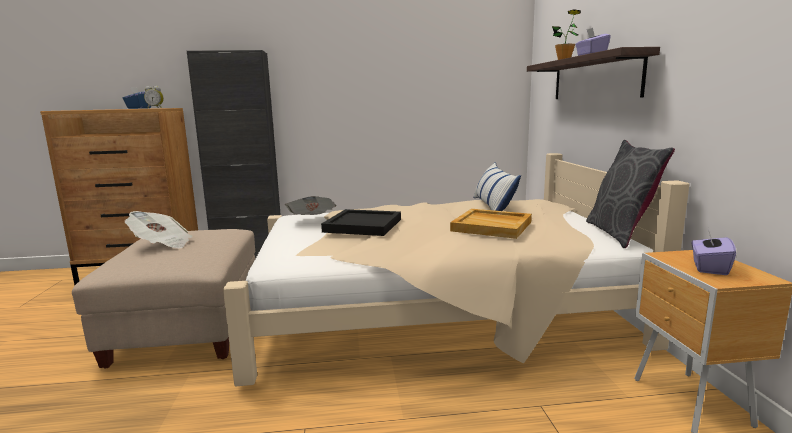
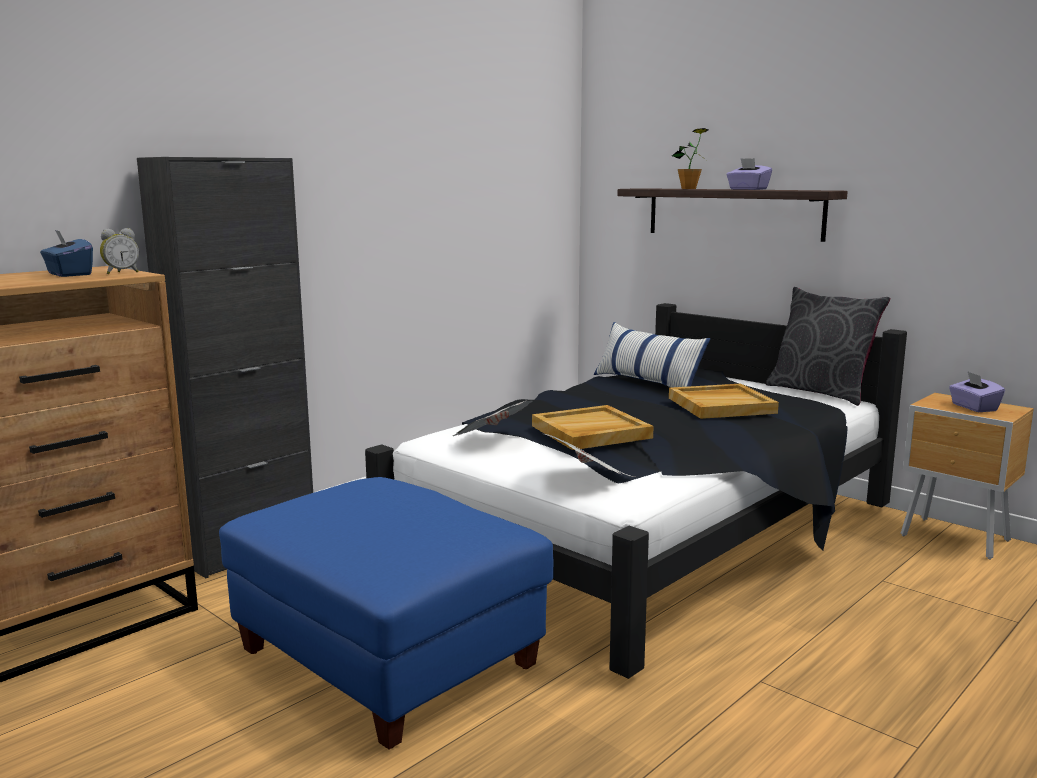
camera: 40 degrees left, 0 degrees up
(162, 244) = (362, 522): newspaper -> newspaper (587, 479)
(189, 328) = (388, 659): beige ottoman -> blue ottoman
(362, 225) = (590, 432): black tray -> beige tray
(433, 312) = (646, 535): beige bed -> black bed

